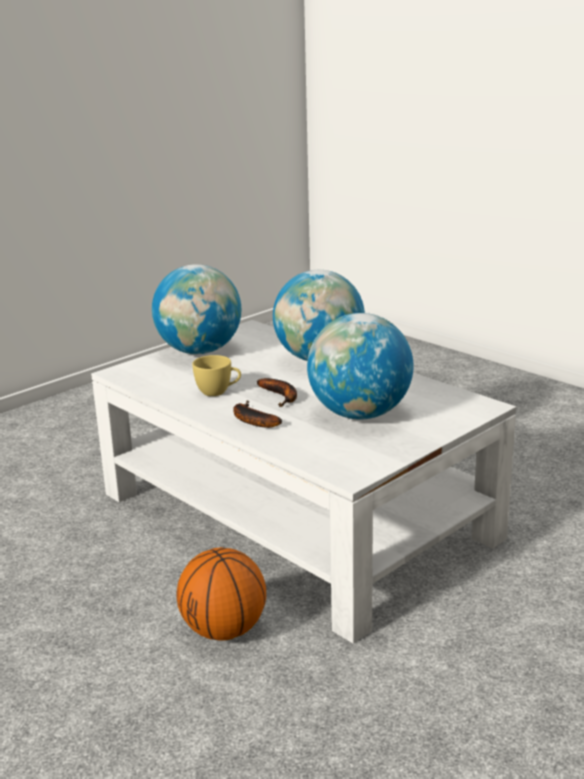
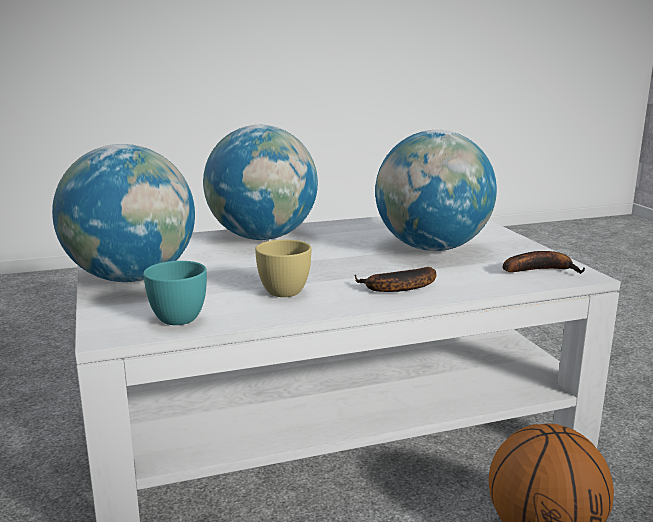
camera: 65 degrees left, 5 degrees down
(153, 379) = (181, 315): none -> turquoise cup
(281, 396) = (344, 266): banana -> banana (541, 270)

